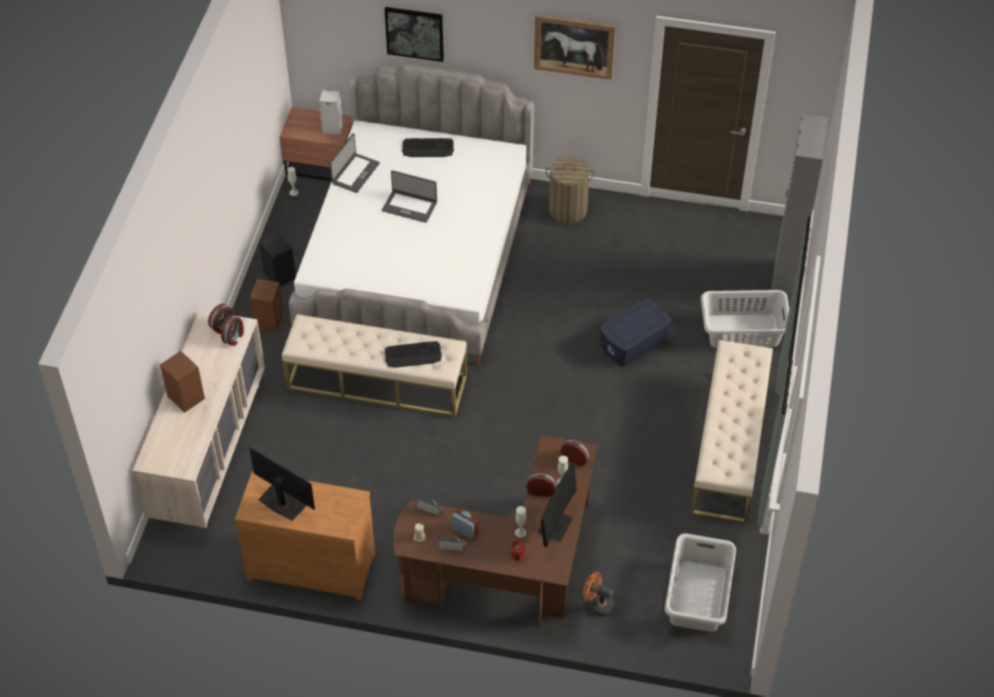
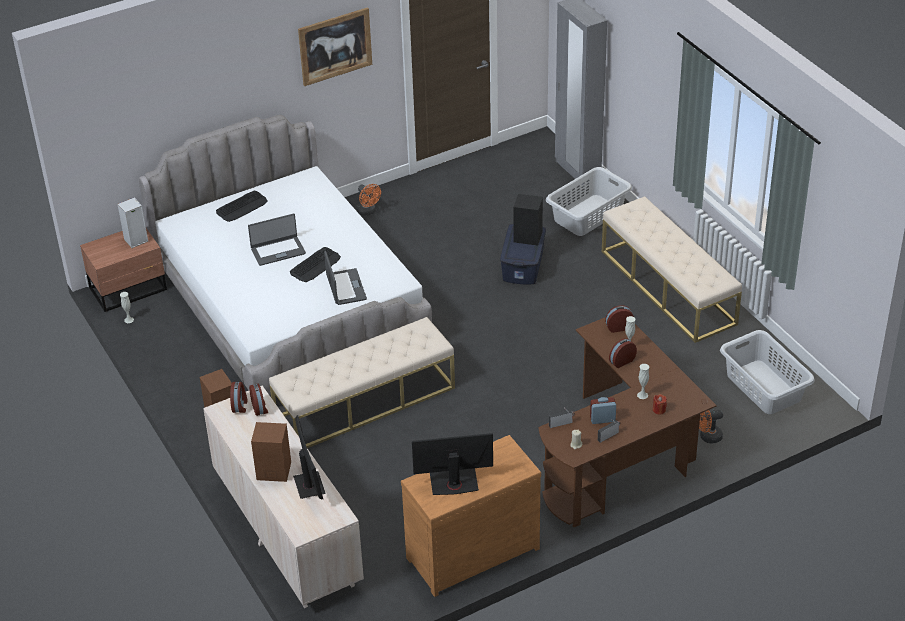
camera: 40 degrees left, 10 degrees down
(280, 276) = (192, 381): black speaker -> black speaker (528, 237)
(355, 173) = (203, 254): laptop -> laptop (345, 287)
(413, 355) = (400, 347): keyboard -> keyboard (315, 265)
(415, 33) = (191, 101): picture -> none
(555, 525) = (660, 375): monitor -> monitor (309, 485)
(568, 210) = (368, 212): laundry basket -> orange fan

